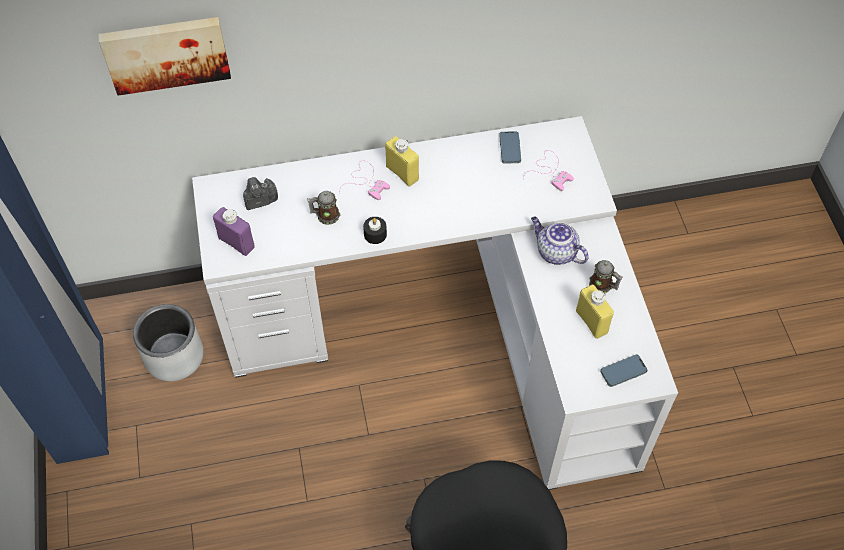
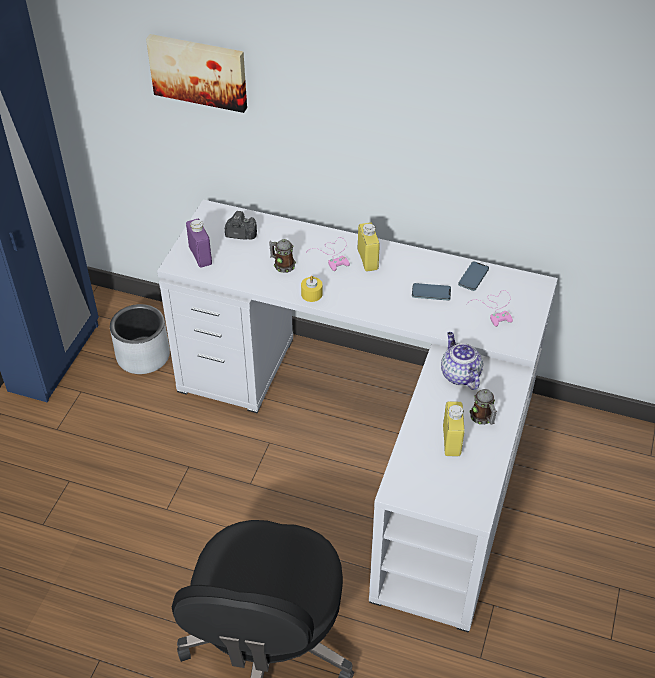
camera: 30 degrees right, 10 degrees down
(375, 234) = (311, 294): black candle -> yellow candle
(623, 372) = (450, 492): phone -> phone (431, 293)

